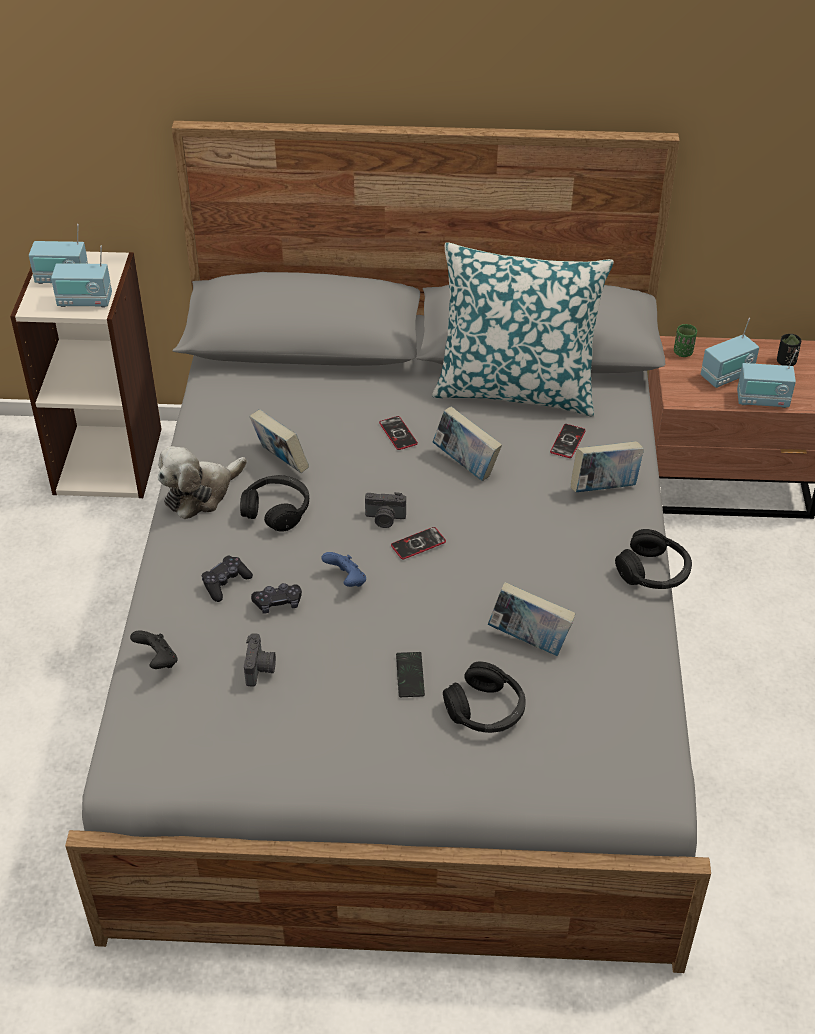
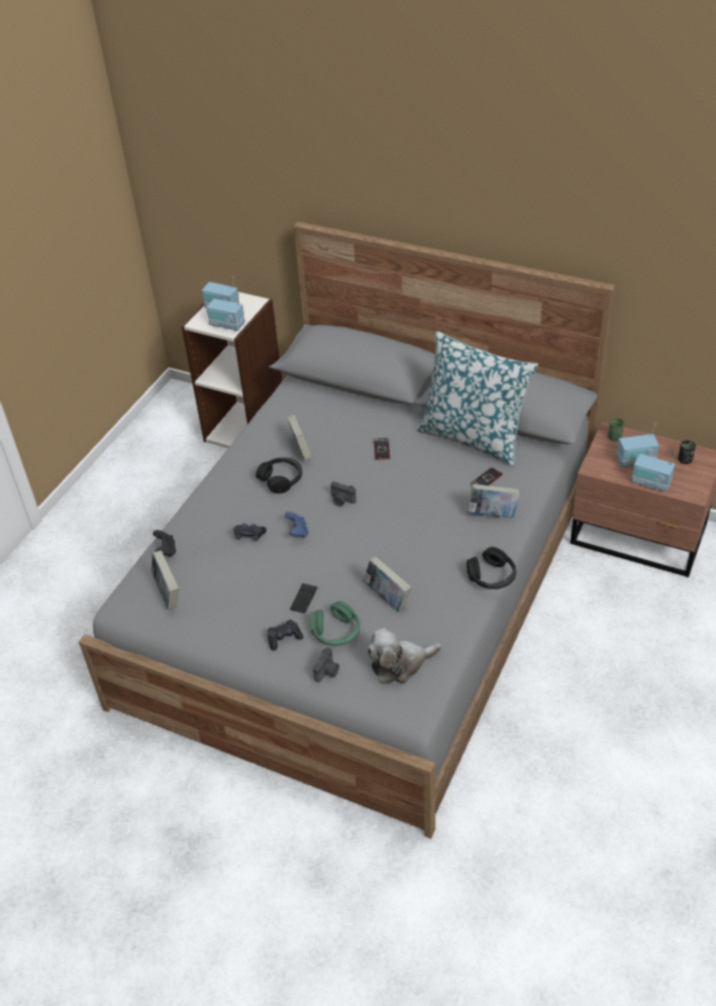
camera: 25 degrees right, 0 degrees up
(200, 493) = (244, 458): plush toy -> plush toy (400, 664)
(226, 583) = (228, 516): black game controller -> black game controller (284, 638)
(260, 669) = (218, 571): camera -> camera (327, 672)
(418, 544) = (353, 521): phone -> none
(465, 464) = (412, 479): book -> book (168, 593)
(486, 710) = (336, 632): black headphones -> green headphones

